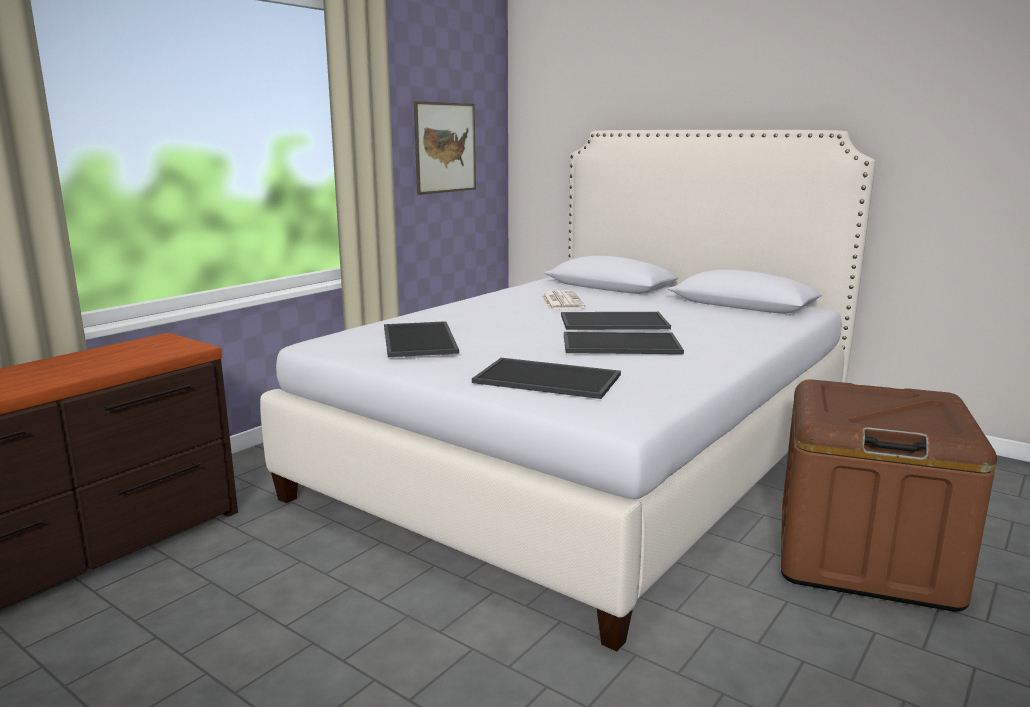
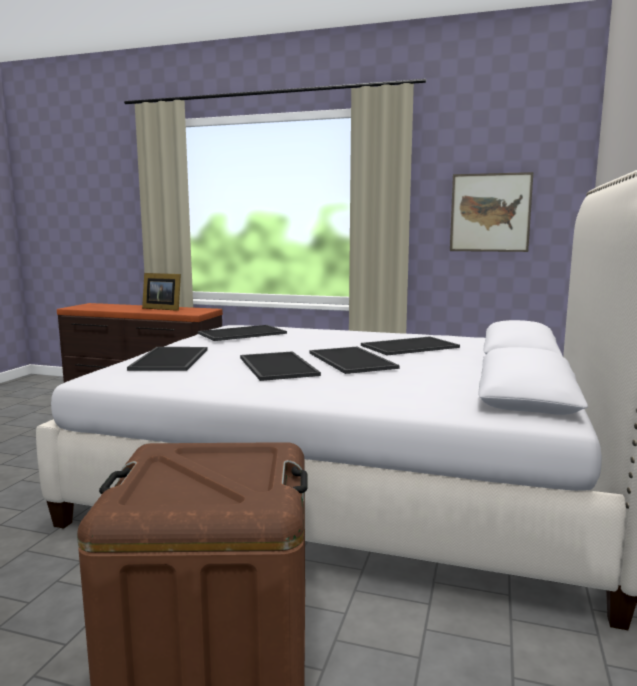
camera: 70 degrees right, 5 degrees down
(78, 362) = (162, 308): none -> picture frame
(561, 301) = (409, 346): newspaper -> tray

